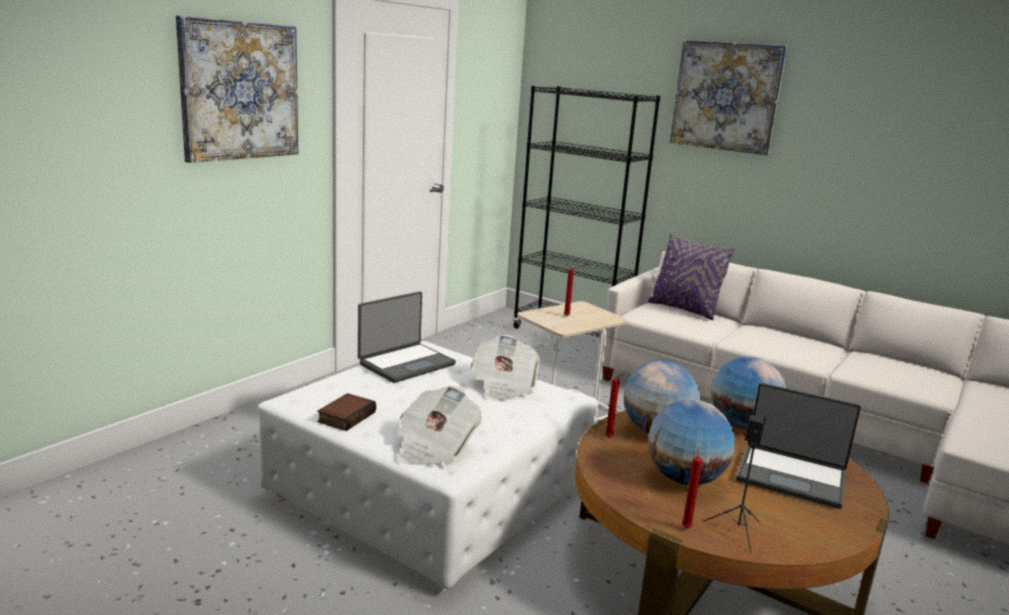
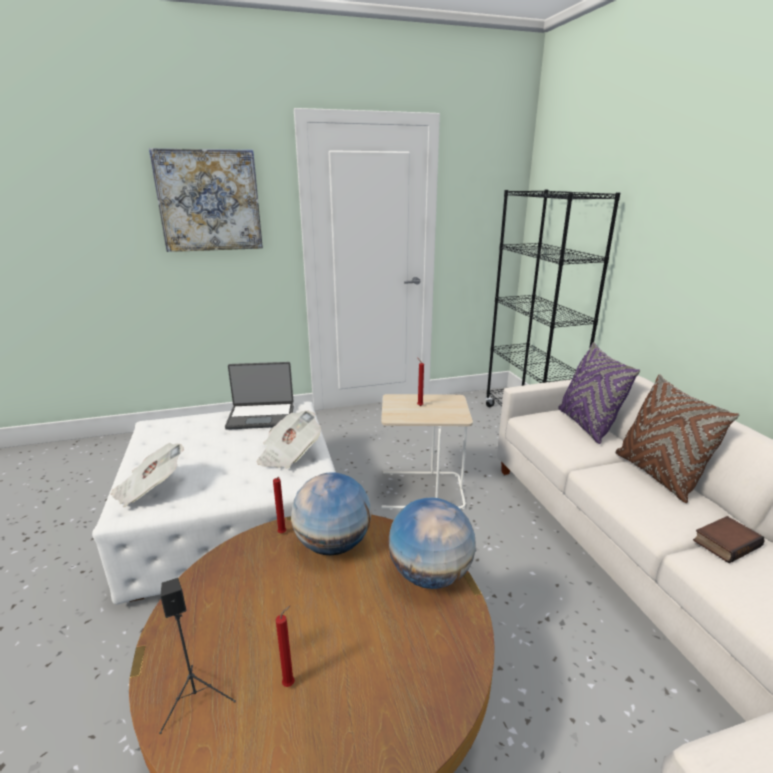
camera: 40 degrees right, 5 degrees up
(346, 416) = (154, 446): book -> book (725, 542)
(684, 479) = (263, 608): globe -> none
(686, 527) = (166, 663): red candle -> red candle (290, 683)
(726, 96) = (686, 188): picture -> none
(770, 331) = (657, 475): none -> brown pillow
(791, 477) = (369, 666): laptop -> none

